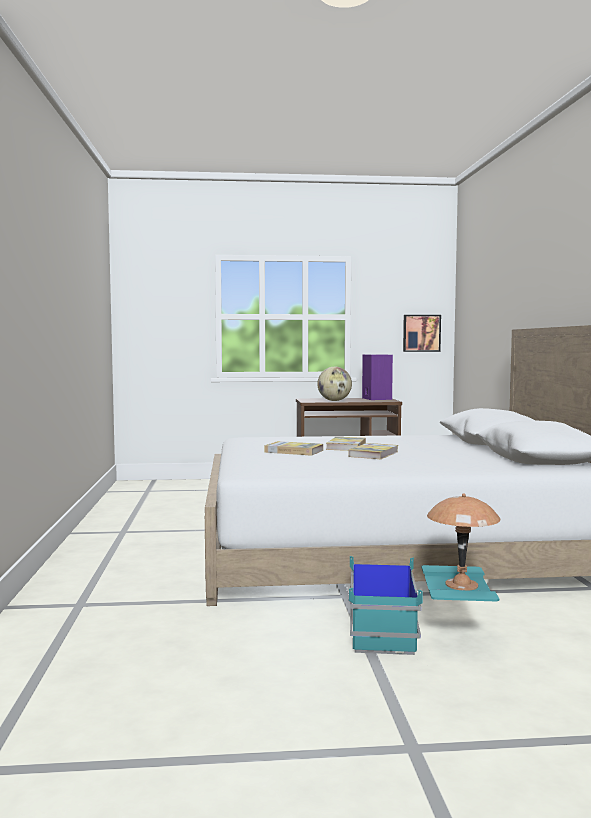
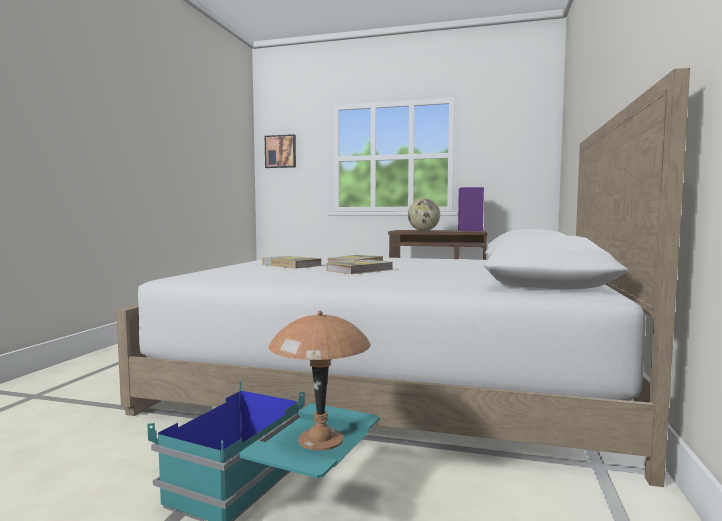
camera: 20 degrees right, 0 degrees up
(421, 333) = (524, 168): picture -> picture (281, 151)

